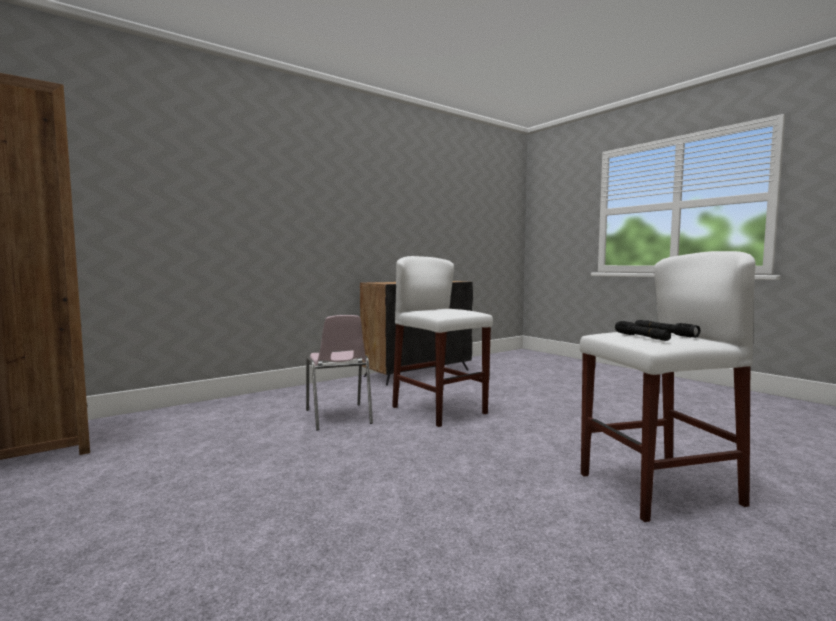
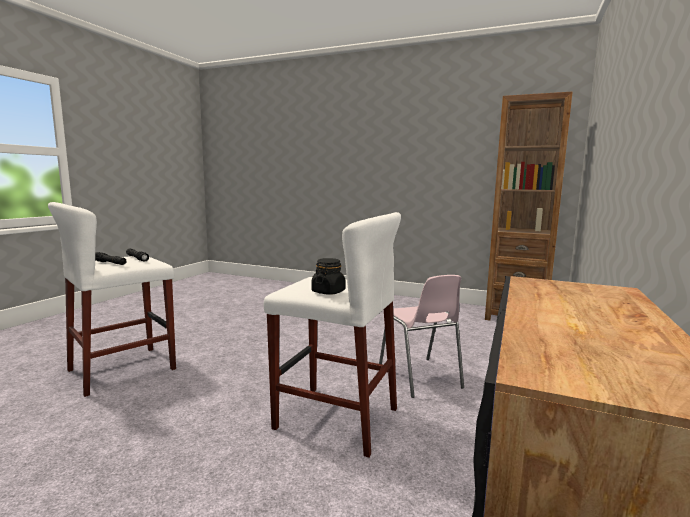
camera: 150 degrees right, 5 degrees up
(338, 417) = (420, 377): pink chair -> pink chair turned 150 degrees counterclockwise
(452, 308) = (328, 292): none -> black jar

